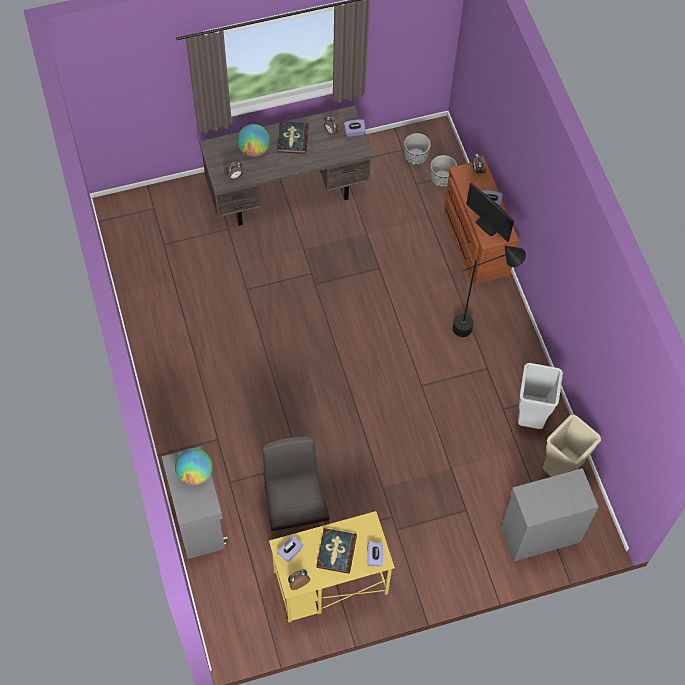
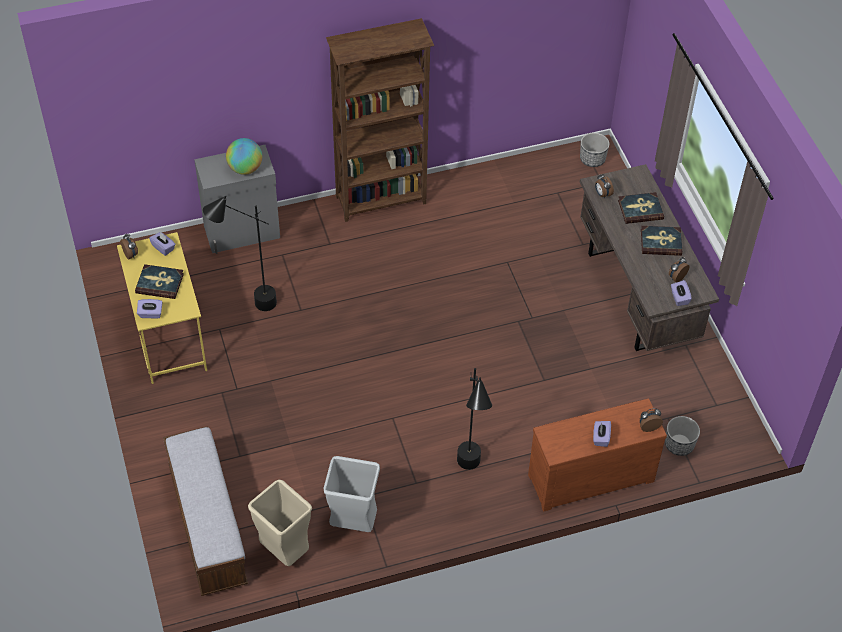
camera: 90 degrees right, 10 degrees down
(164, 392) = (382, 200): none -> brown bookcase
(254, 150) = (640, 209): globe -> book
(295, 511) = (247, 307): grey chair -> black floor lamp
(416, 157) = (708, 418): planter -> planter (592, 159)
(488, 225) = (568, 434): monitor -> none
(539, 533) = (208, 525): grey cabinet -> bench

